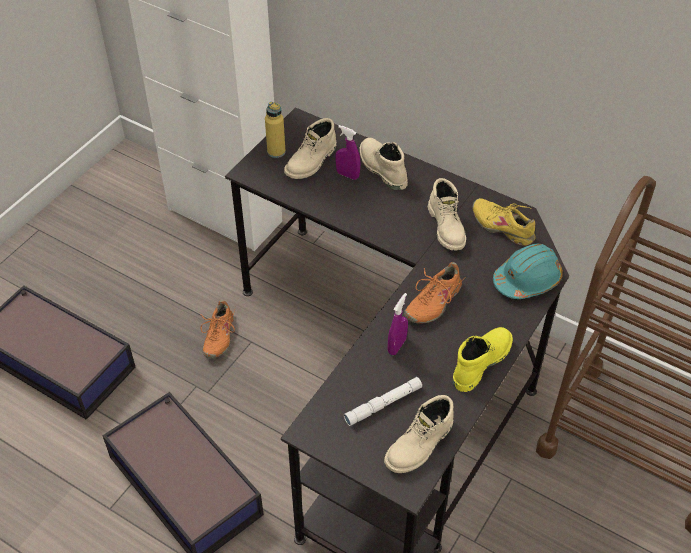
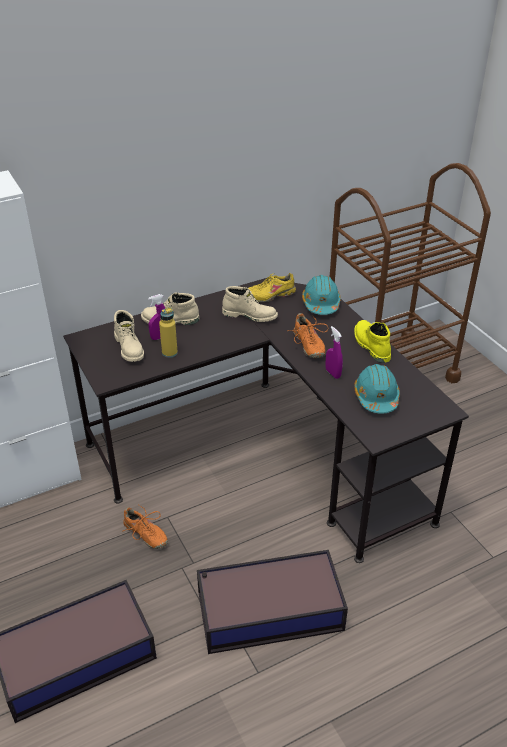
camera: 60 degrees left, 10 degrees down
(276, 151) = (100, 360): yellow bottle -> yellow bottle (169, 353)
(383, 404) = (376, 397): white flashlight -> turquoise hard hat
(420, 445) = (419, 394): beige boot -> none

